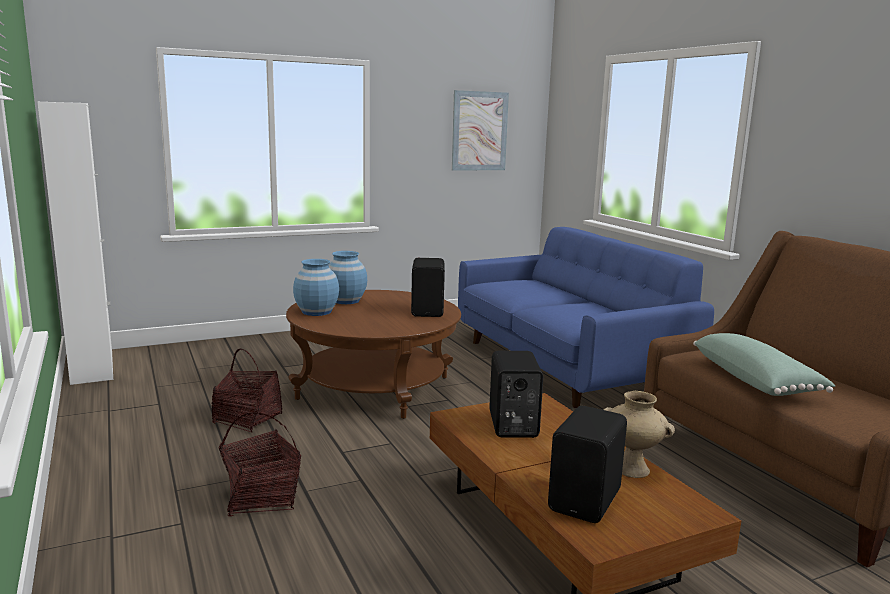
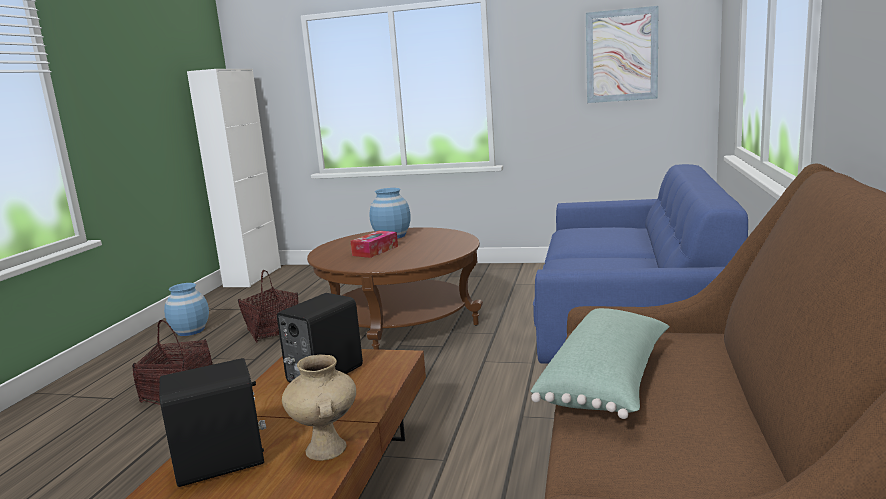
camera: 40 degrees right, 0 degrees up
(317, 312) = (347, 244): blue vase -> blue vase (190, 331)
(366, 315) = (375, 251): none -> tissue box
(428, 311) = (436, 251): black speaker -> none

